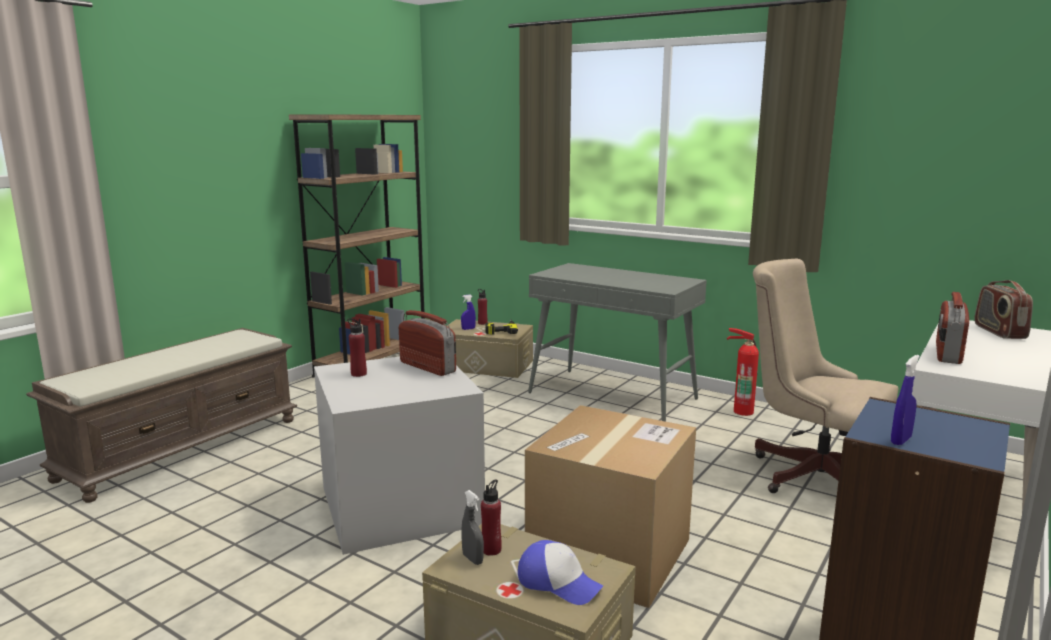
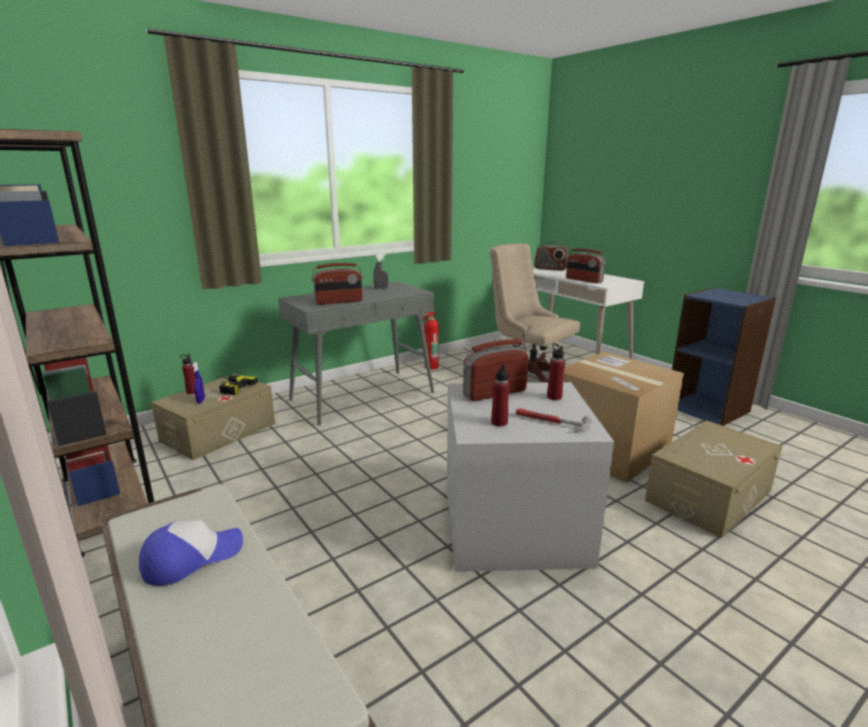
camera: 70 degrees left, 5 degrees up
(366, 390) = (551, 422): none -> hammer
(472, 559) = (711, 466): grey spray bottle -> grey spray bottle (381, 288)
(491, 549) = (696, 458): red bottle -> red bottle (554, 397)
(558, 582) = (732, 443): cap -> cap (192, 558)
(578, 276) = (339, 302): none -> radio
(810, 474) = (527, 374): beige office chair -> beige office chair turned 75 degrees clockwise
(901, 440) = (745, 300): blue spray bottle -> none

